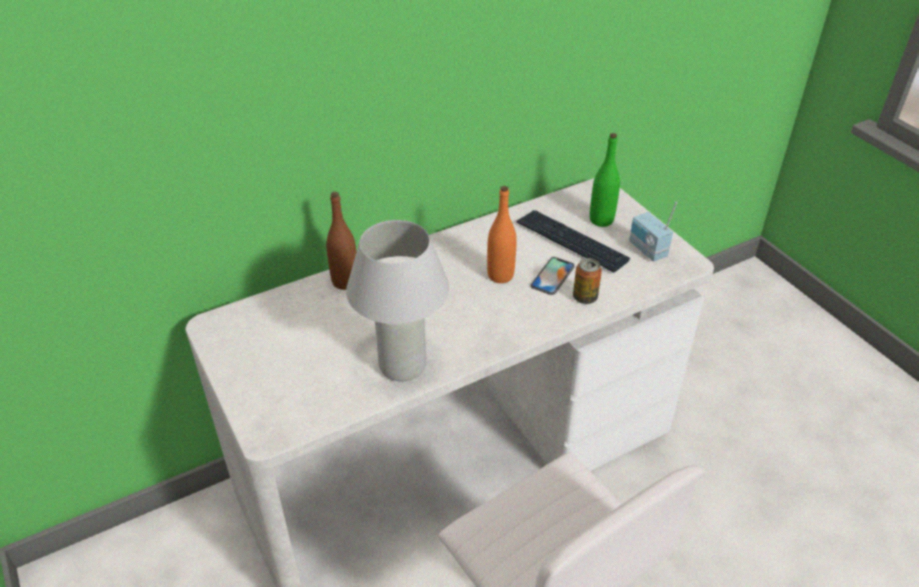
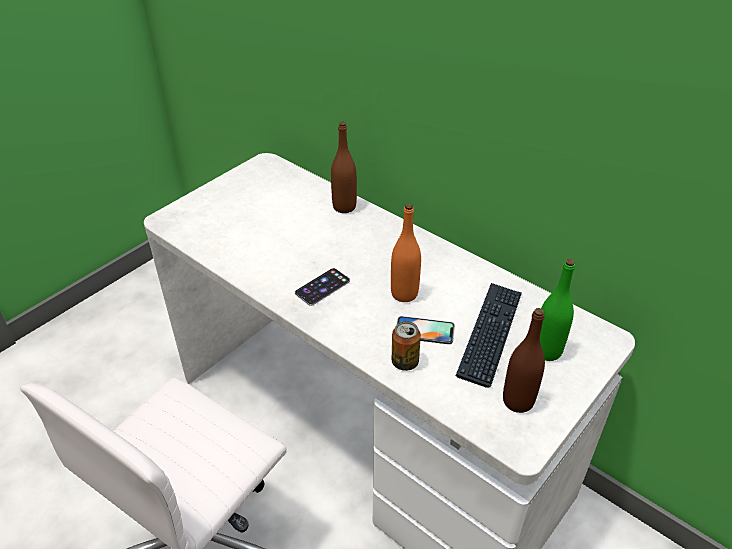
camera: 70 degrees right, 0 degrees up
(402, 365) = (258, 264): white table lamp -> none
(464, 325) = (322, 287): none -> phone
(646, 250) = (518, 401): radio -> brown bottle

